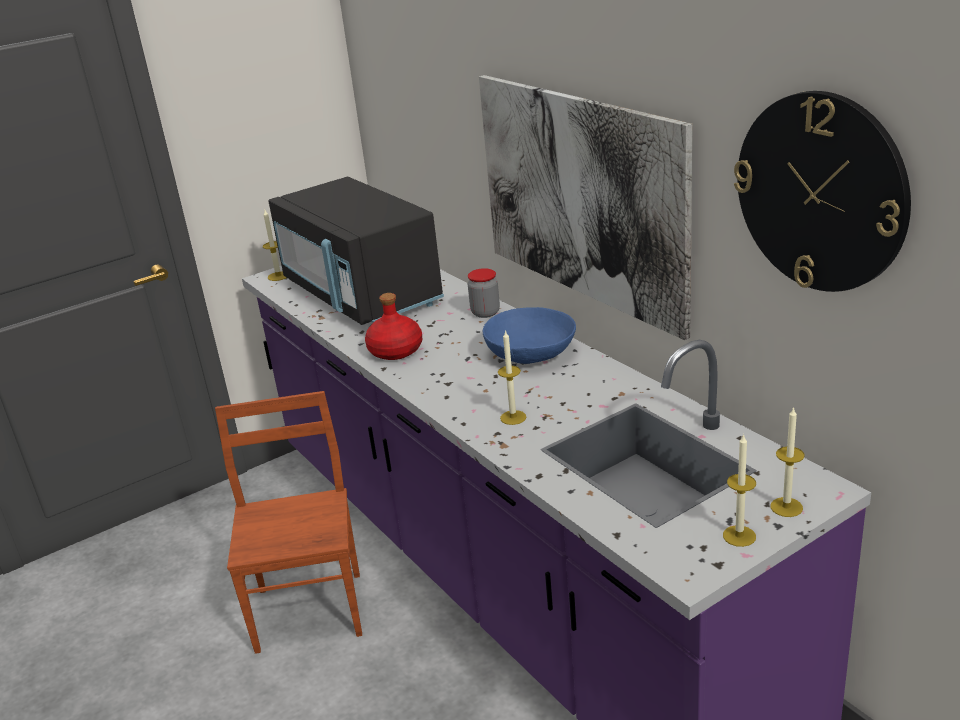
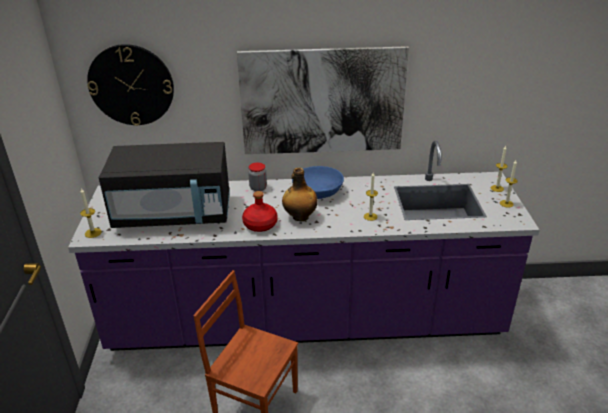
camera: 60 degrees left, 5 degrees up
(446, 368) = (300, 217): none -> bottle
(820, 192) = (479, 60): wall clock -> wall clock (131, 85)

